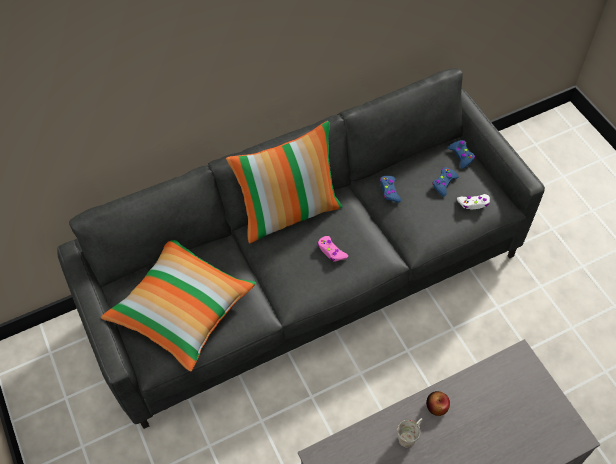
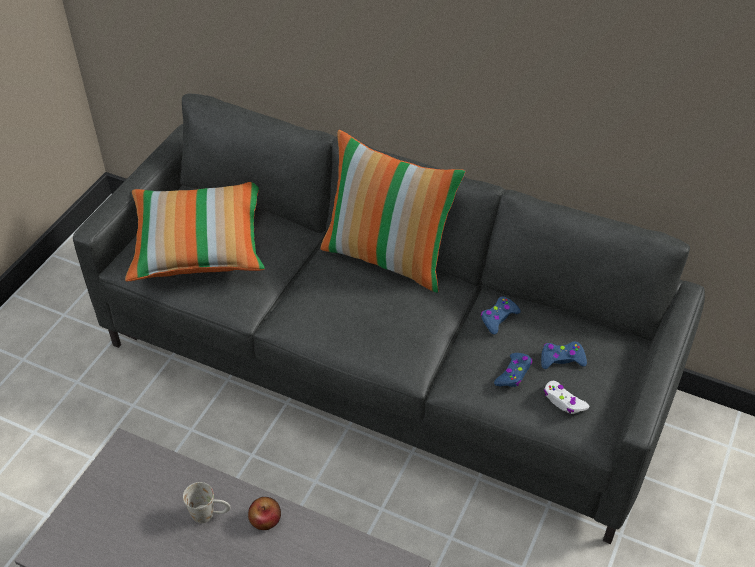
camera: 50 degrees right, 10 degrees down
(331, 251) = (371, 315): pink game controller -> none
(461, 156) = (619, 354): blue game controller -> blue game controller (513, 374)

